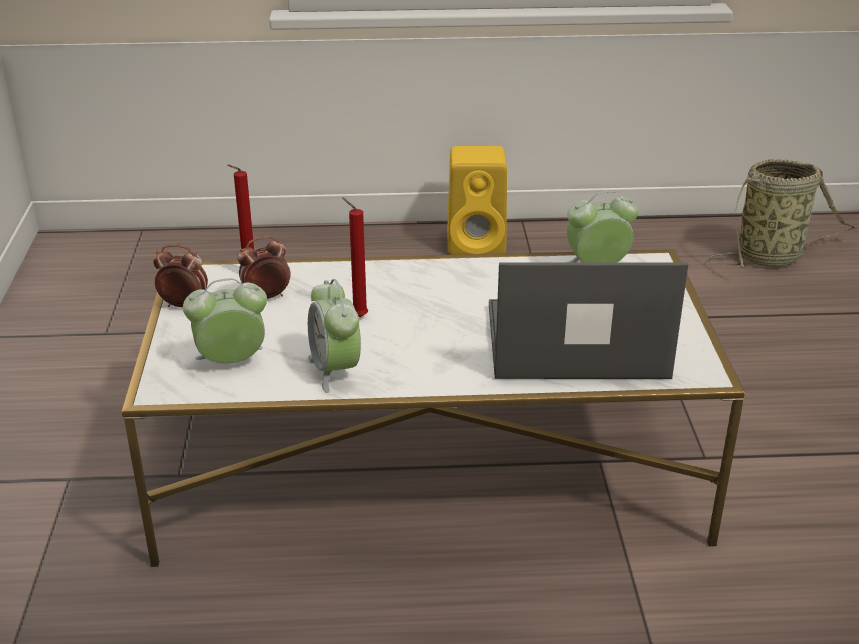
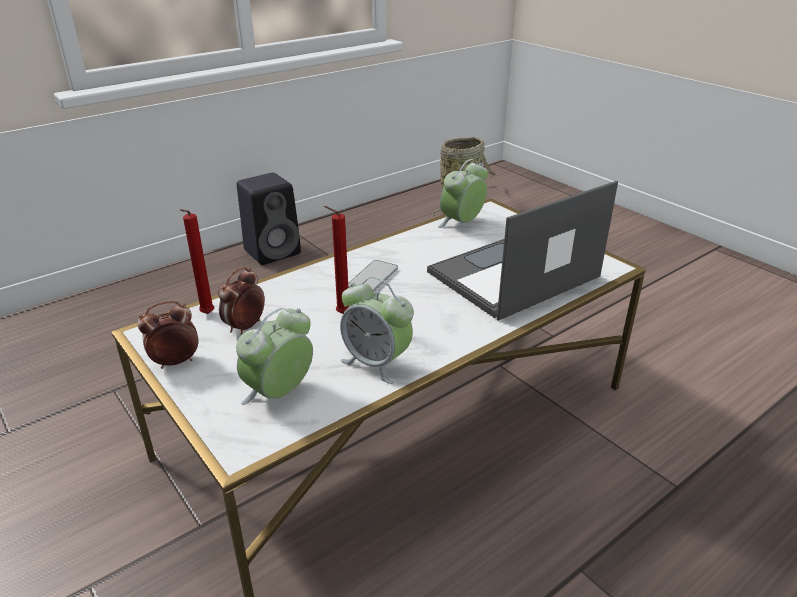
camera: 35 degrees left, 0 degrees up
(428, 293) = (372, 278): none -> phone
(478, 243) = (274, 251): yellow speaker -> black speaker

